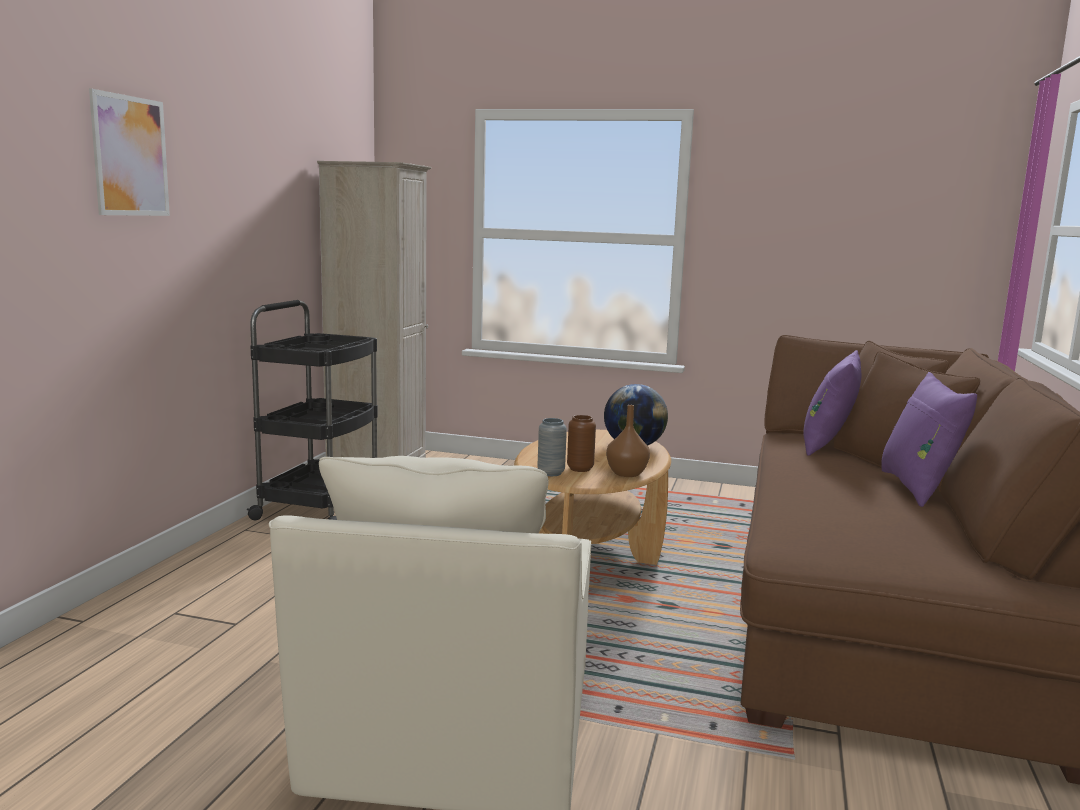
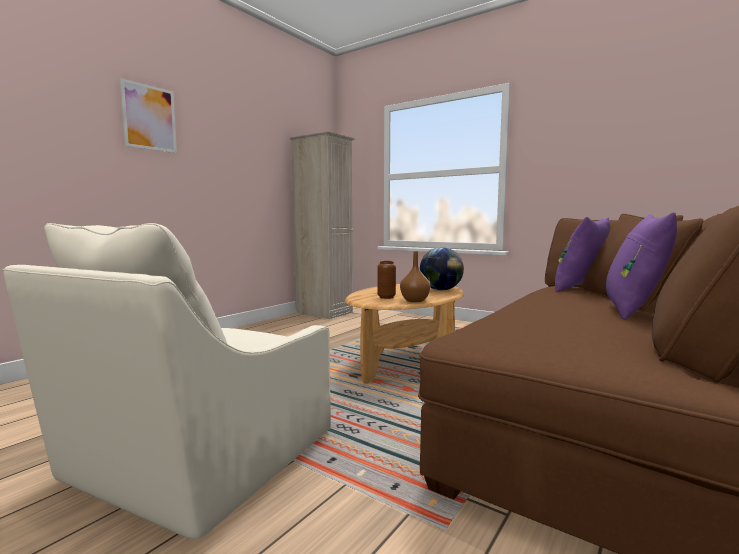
camera: 20 degrees right, 5 degrees down
(321, 508) = (274, 327): black cart -> none
(551, 473) = (363, 298): grey vase -> none

